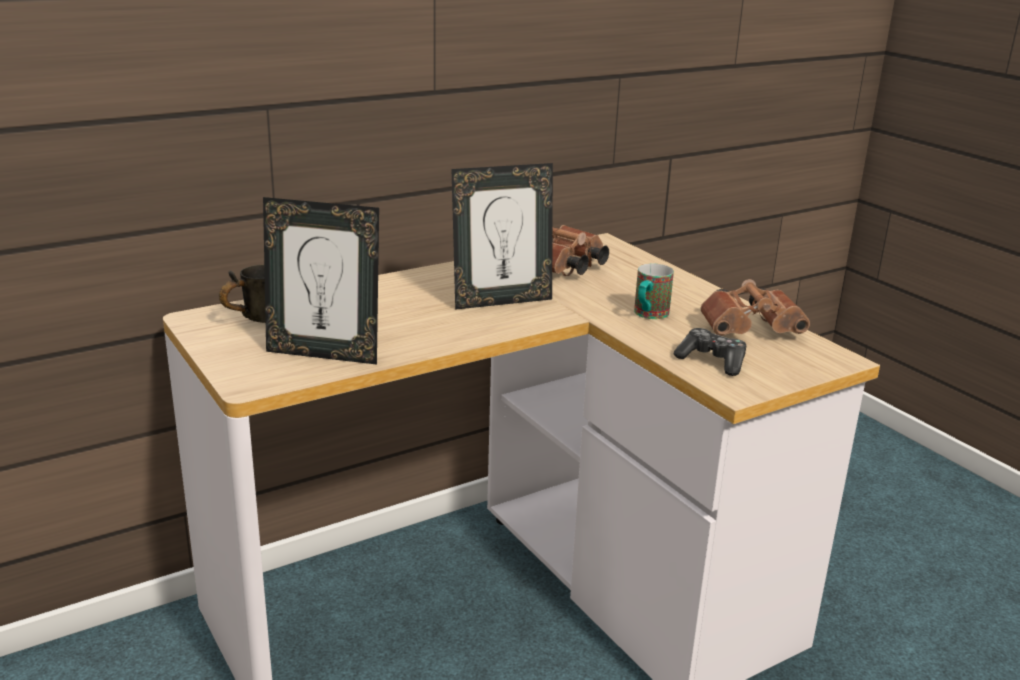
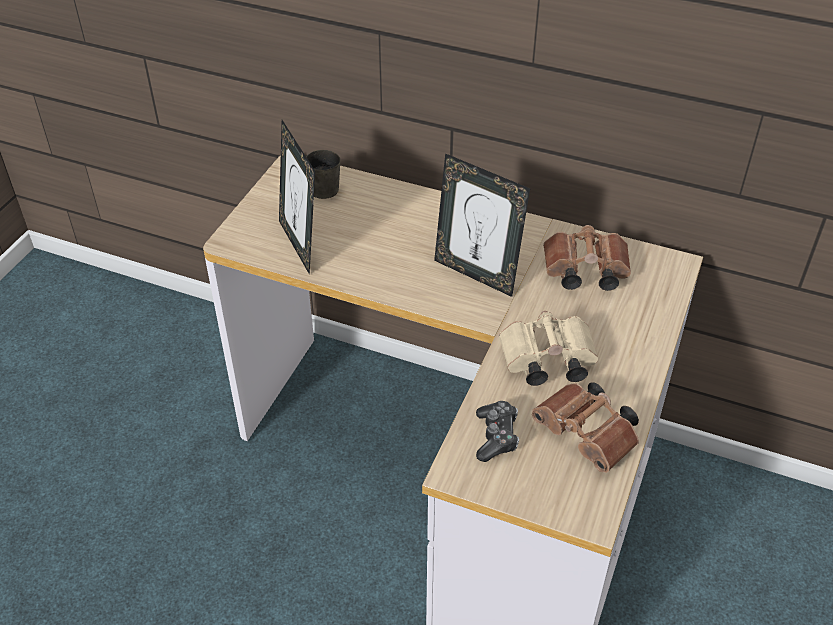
camera: 55 degrees right, 20 degrees up
(648, 315) = (545, 362): mug -> beige binoculars

